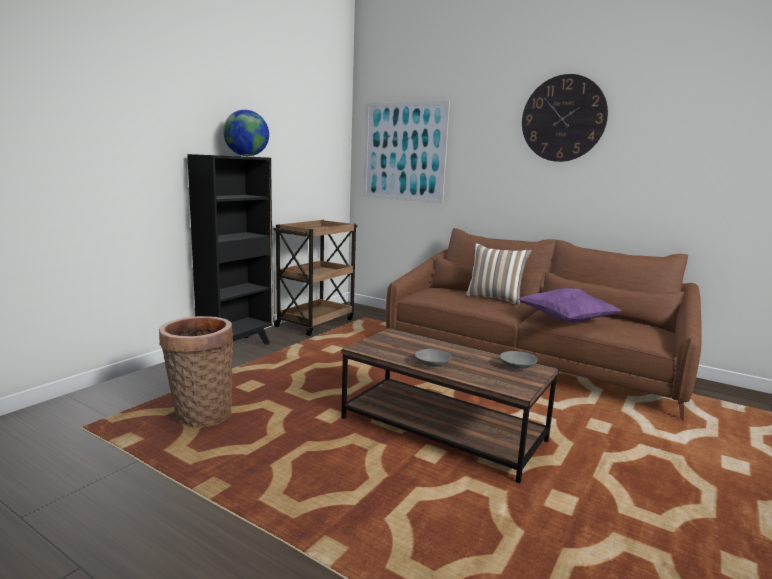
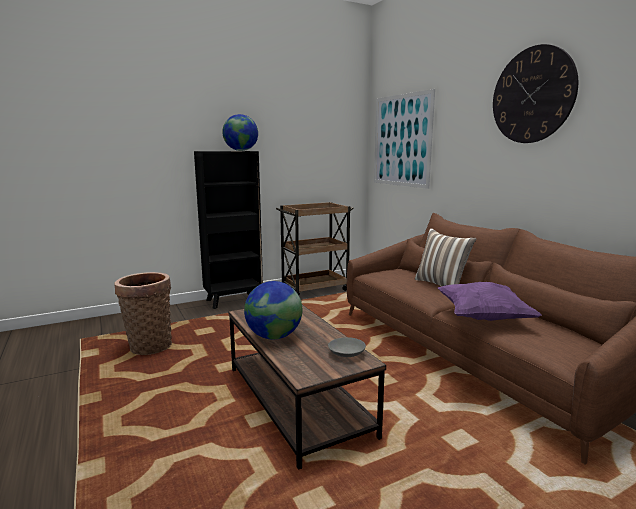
camera: 30 degrees right, 0 degrees up
(432, 364) = (274, 336): grey bowl -> globe

